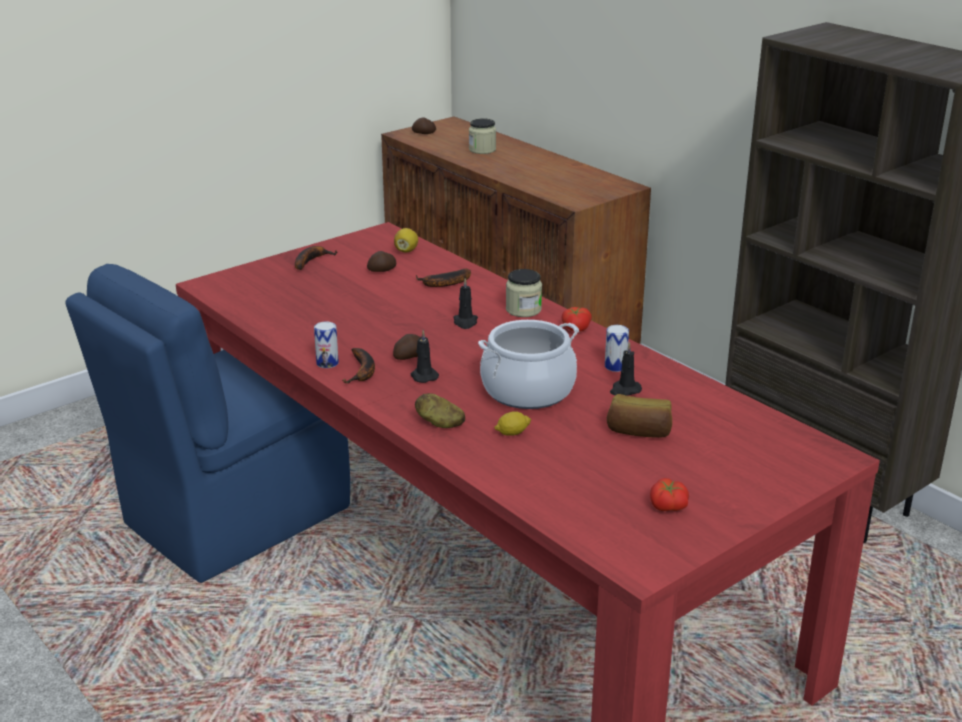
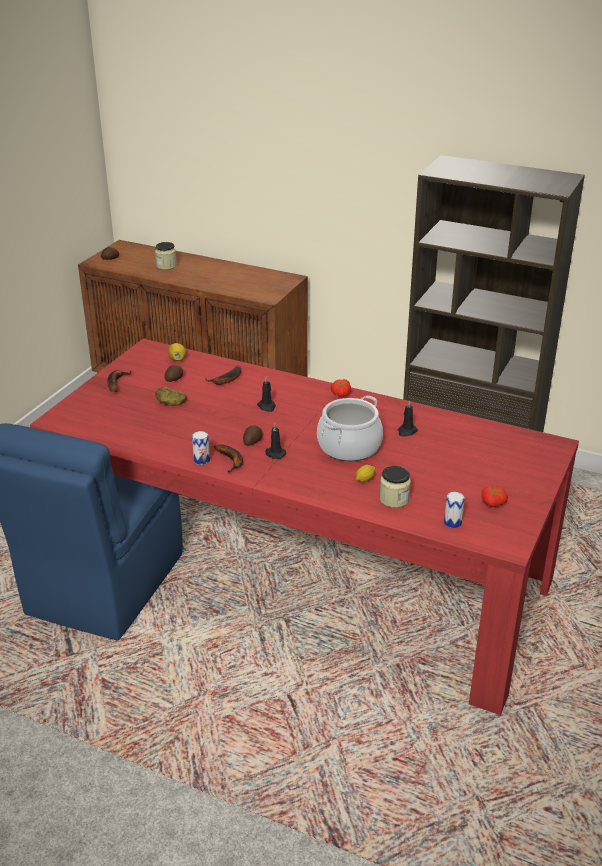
camera: 25 degrees left, 5 degrees up
(439, 423) = (315, 485): potato -> potato (171, 404)
(523, 310) = (296, 388): jar -> jar (394, 499)
(615, 366) = (387, 416): can -> can (452, 523)
(639, 431) = (437, 458): bread -> none

